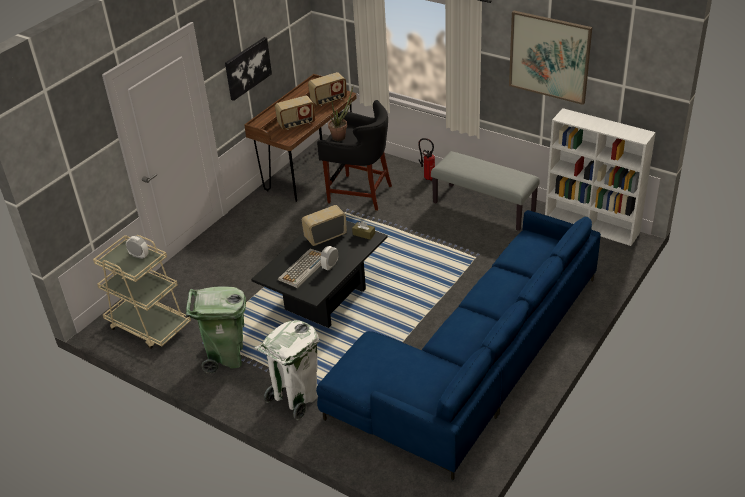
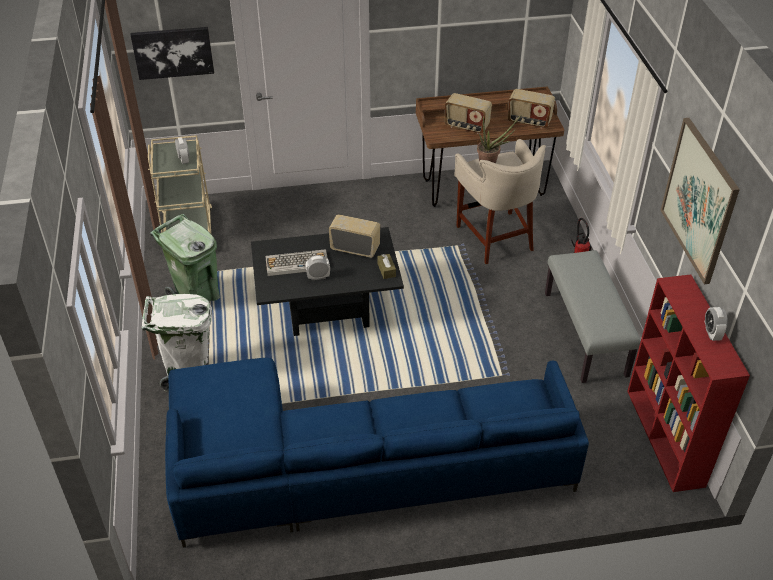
camera: 45 degrees right, 5 degrees up
(247, 68) = (441, 40): picture -> picture (173, 52)
(359, 193) = (495, 237): black stool -> beige stool
(592, 225) = (665, 438): white bookcase -> red bookcase
(613, 126) = (712, 333): none -> alarm clock

